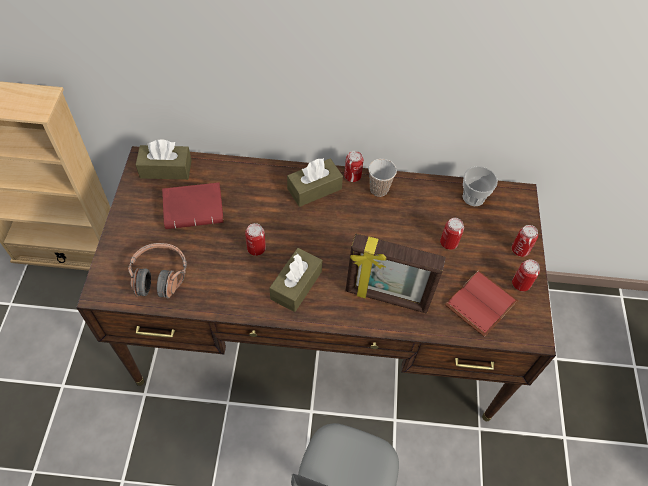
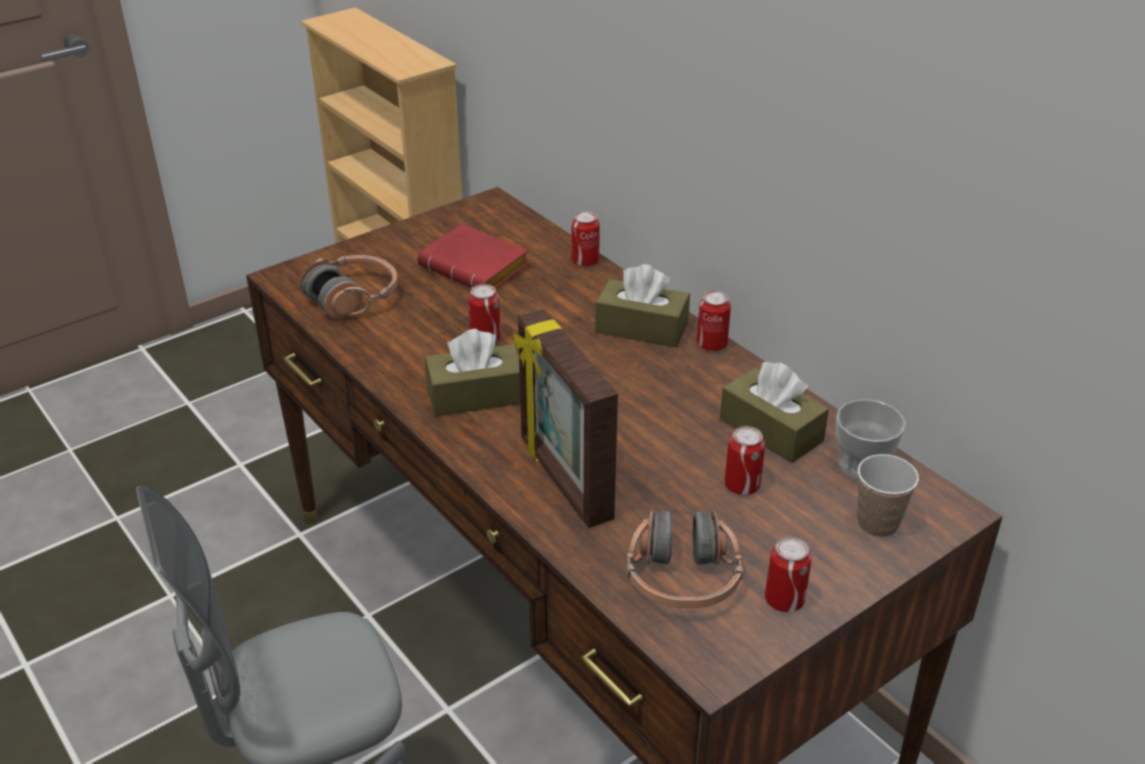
camera: 50 degrees right, 20 degrees down
(166, 169) = (500, 221): brown tissue box -> brown tissue box (771, 430)
(379, 189) = (728, 376): cup -> cup (877, 524)
(481, 305) = (682, 578): red book -> headphones
(520, 250) = (846, 565): can -> can (585, 261)

